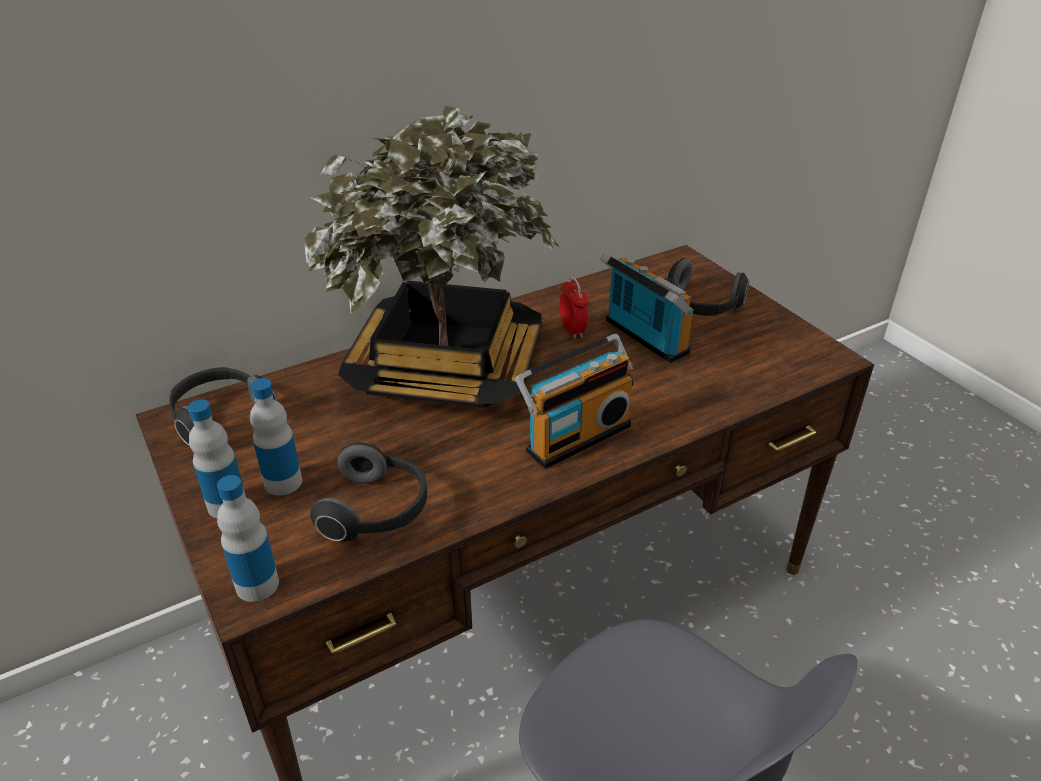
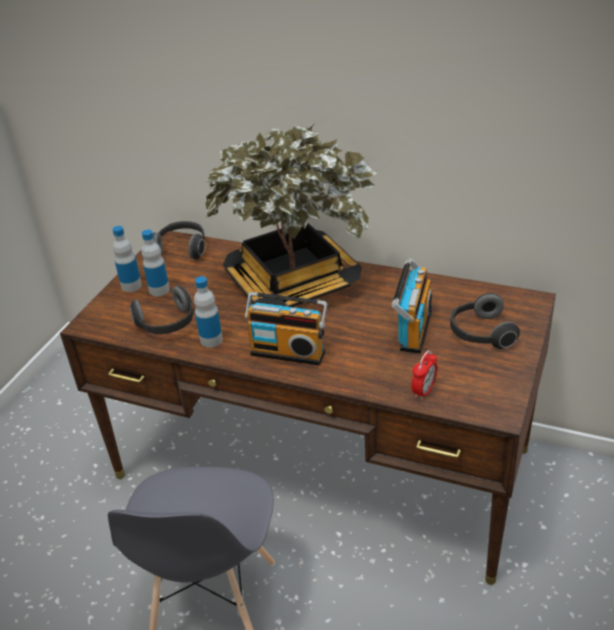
camera: 55 degrees right, 0 degrees up
(257, 584) = (95, 321): bottle -> bottle (211, 340)
(572, 330) = (385, 302): alarm clock -> alarm clock (424, 391)

